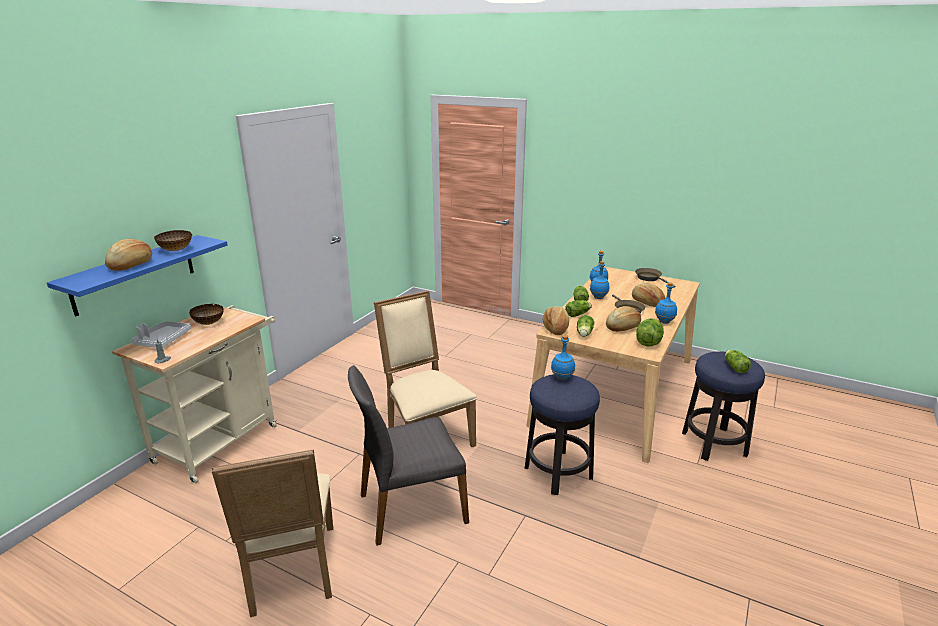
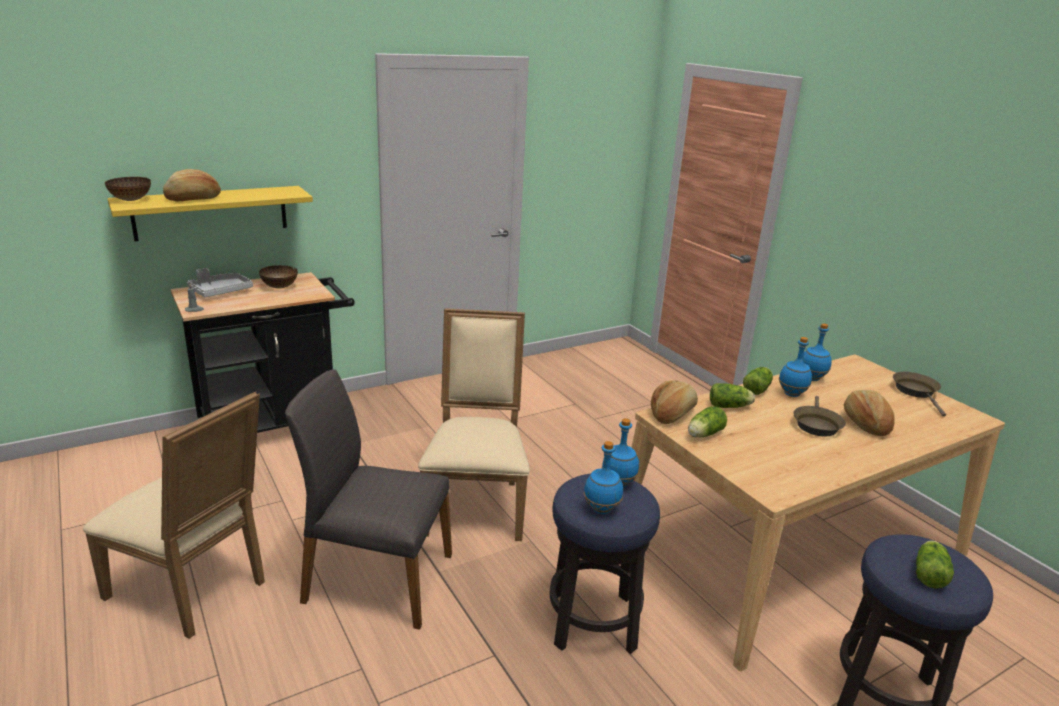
camera: 30 degrees right, 0 degrees up
(134, 274) = (211, 212): blue shelf -> yellow shelf
(175, 250) = (252, 194): bowl -> bowl (130, 200)
(222, 440) = (277, 426): beige cart -> black cart
(290, 574) = (195, 590): beige chair -> beige chair turned 75 degrees counterclockwise
(623, 327) = (778, 445): bread -> none
(648, 343) = (790, 480): lettuce -> none
(664, 321) = (858, 459): blue bottle -> blue bottle (601, 509)

